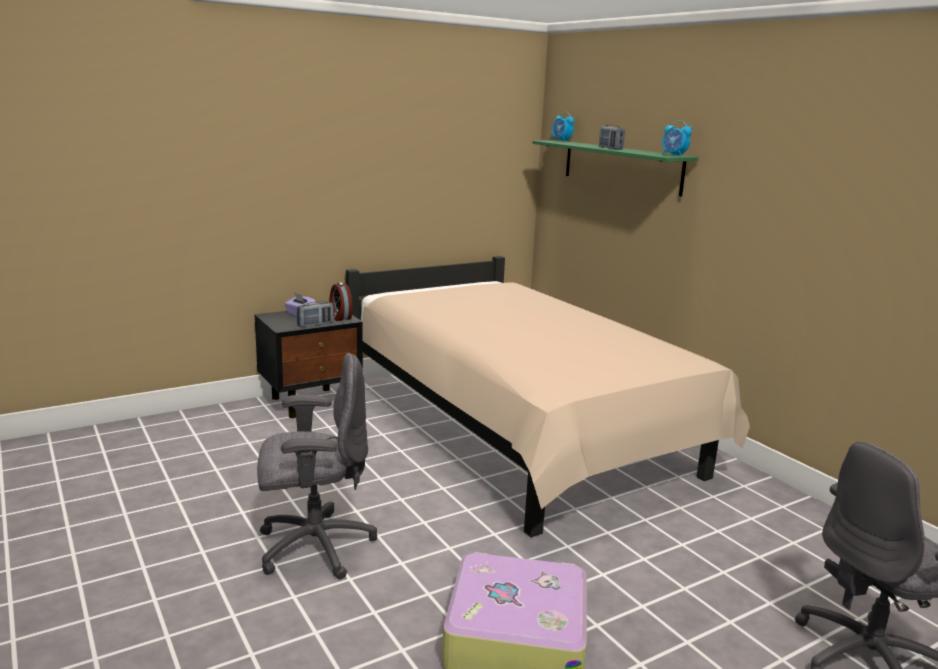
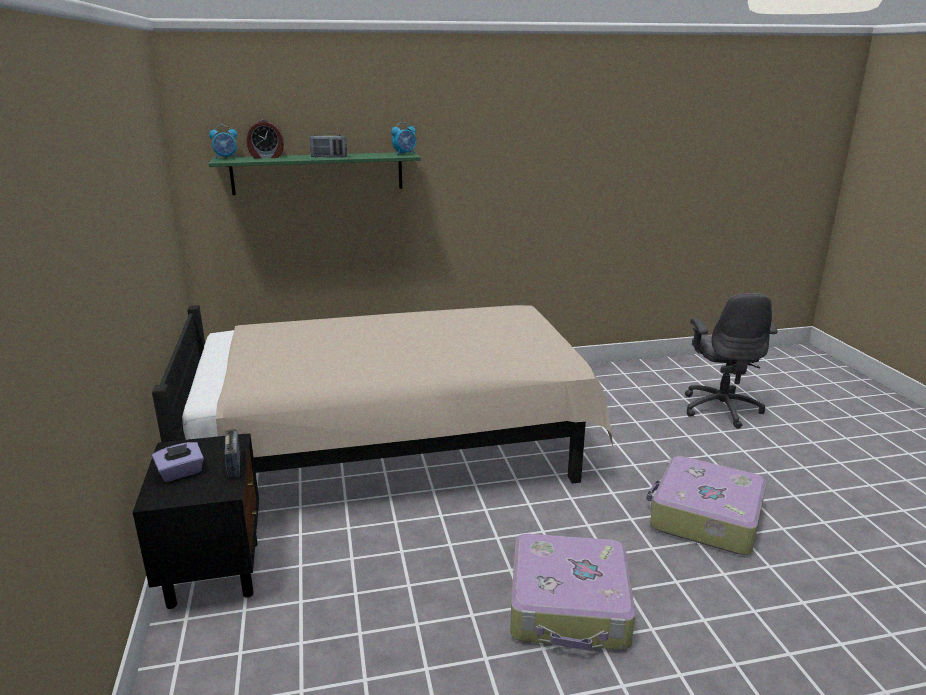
camera: 70 degrees left, 5 degrees up
(313, 546) = (570, 607): grey office chair -> suitcase
(339, 317) = (216, 446): alarm clock -> alarm clock (266, 157)

